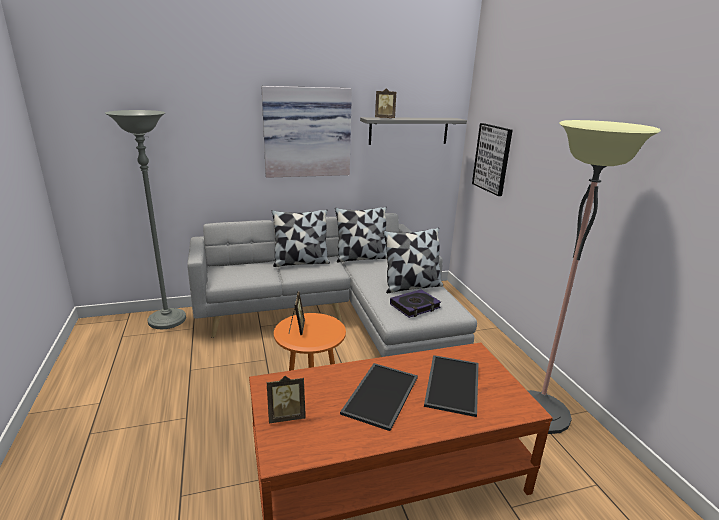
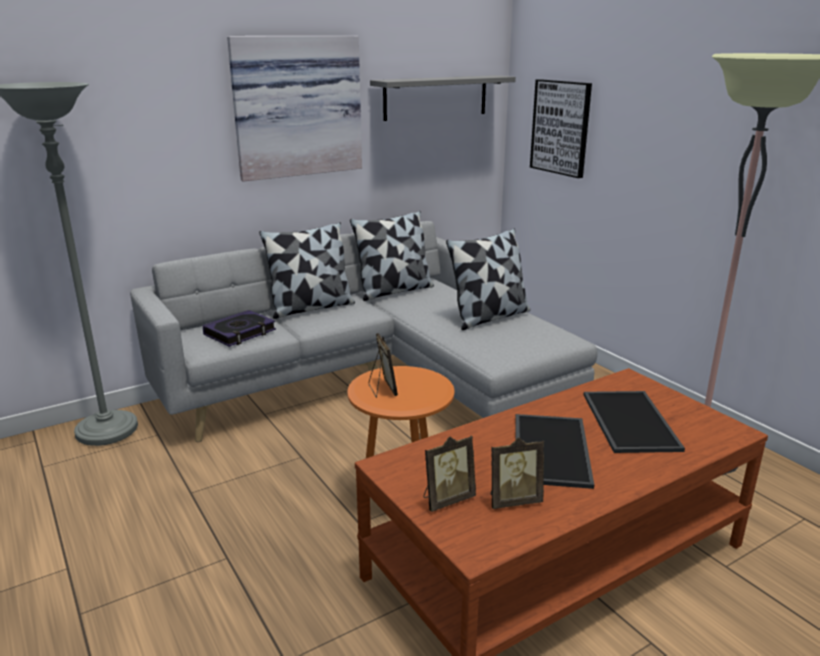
camera: 15 degrees left, 0 degrees up
(384, 118) = (407, 79): picture frame -> picture frame (513, 500)
(415, 306) = (512, 340): book -> book (240, 333)

